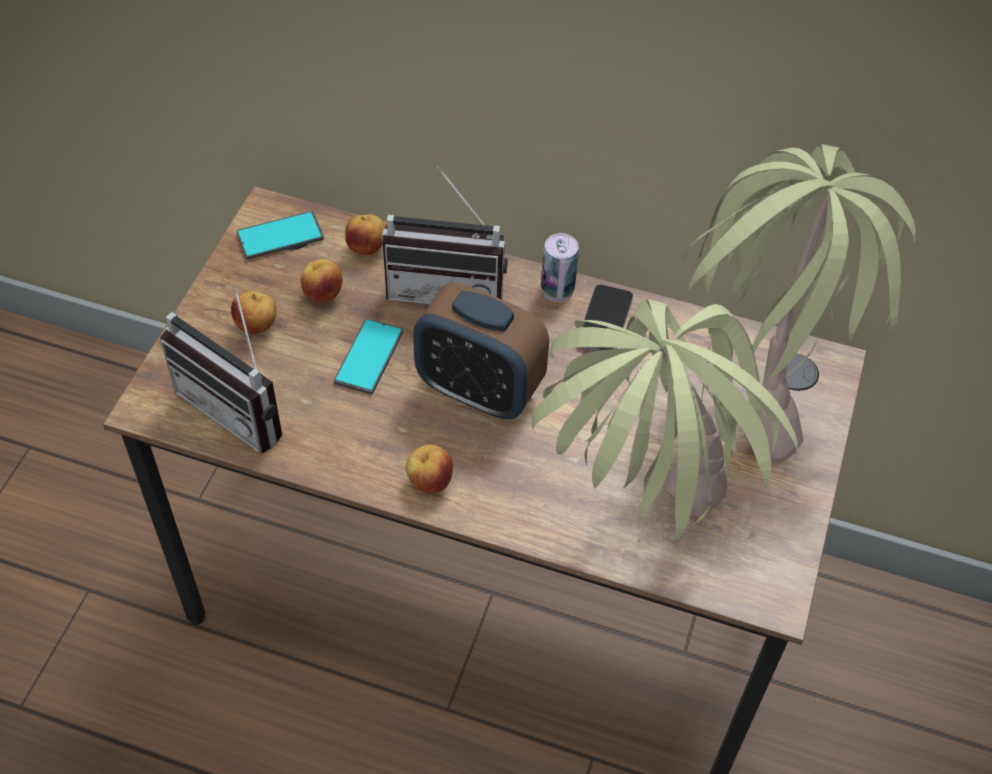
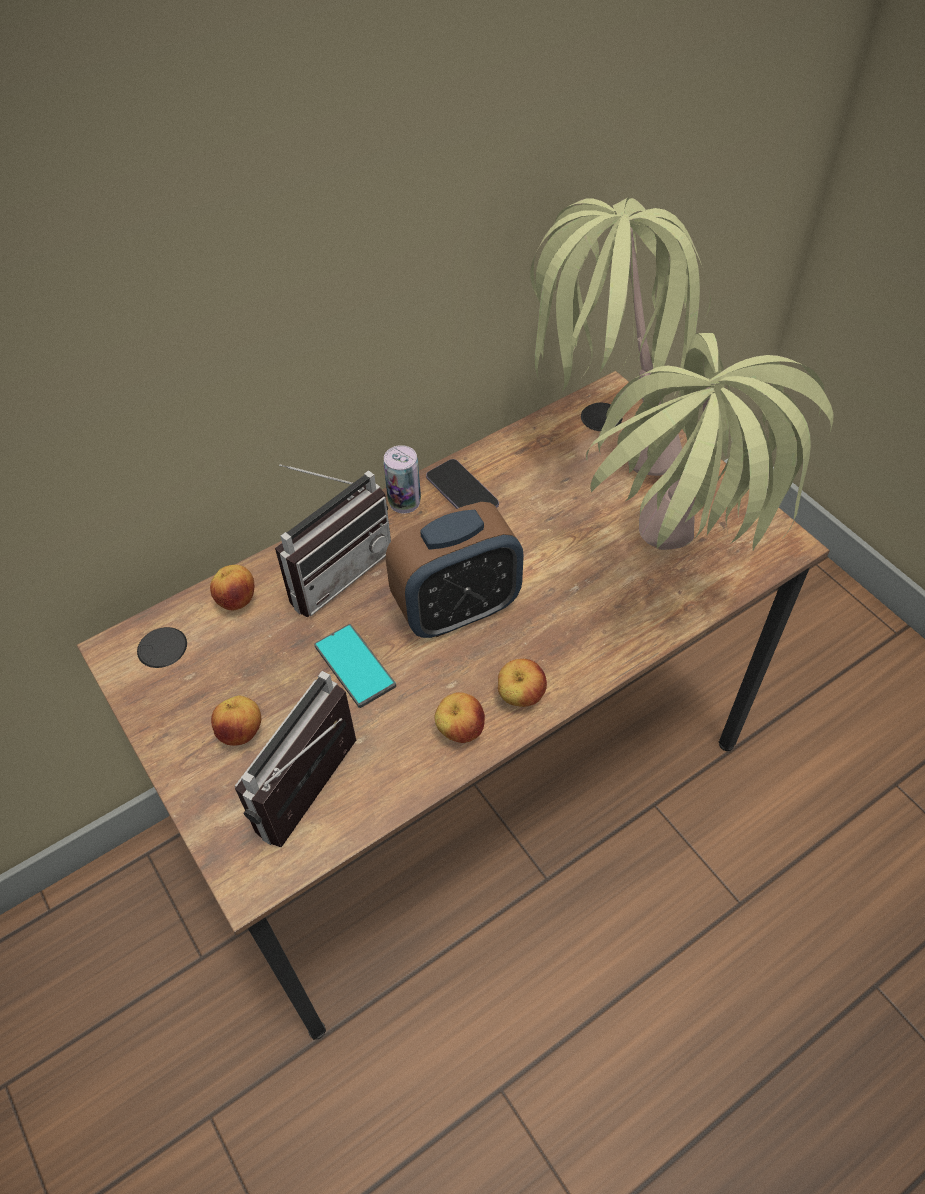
camera: 50 degrees left, 0 degrees up
(241, 406) = (320, 796): radio -> radio turned 135 degrees clockwise
(280, 236) = (157, 656): phone -> none
(323, 294) = (255, 661): apple -> apple (460, 730)

